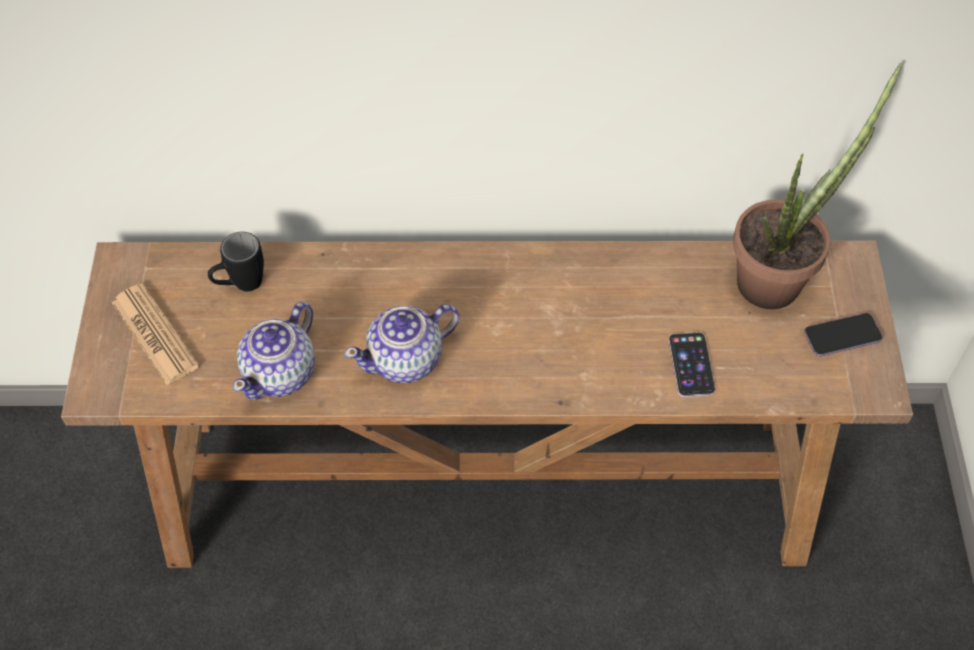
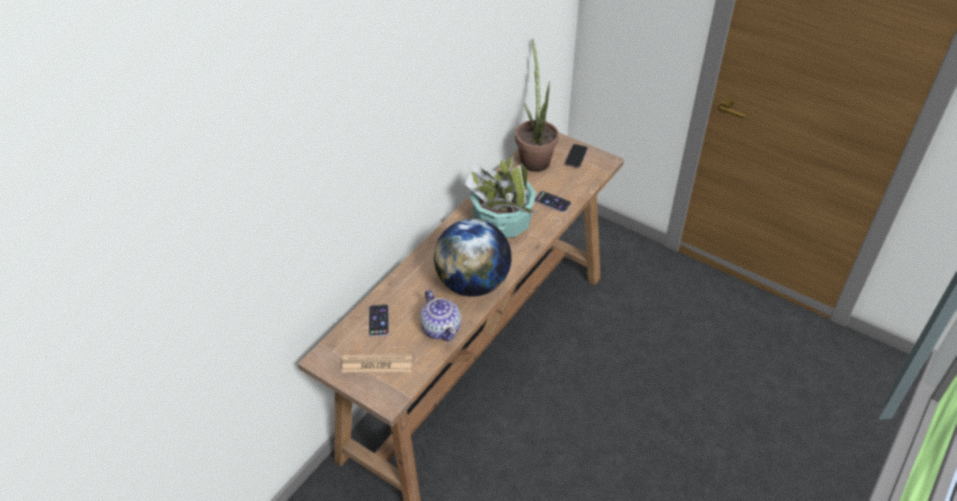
camera: 55 degrees left, 10 degrees down
(240, 285) = (379, 320): black mug -> phone
(406, 360) = (473, 283): teapot -> globe
(579, 319) = (502, 221): none -> potted plant

